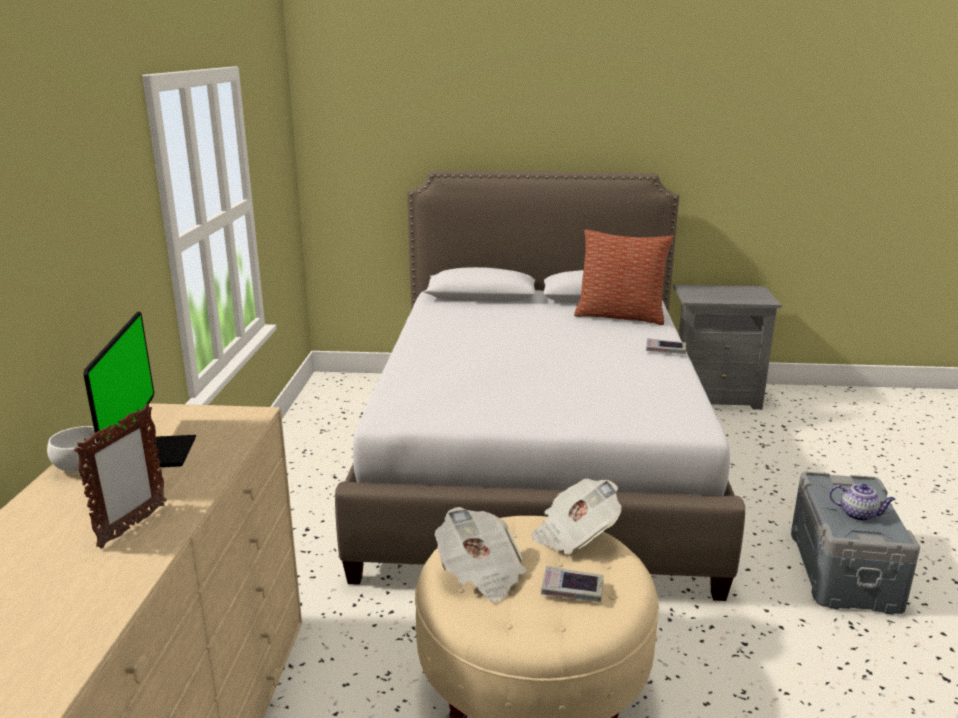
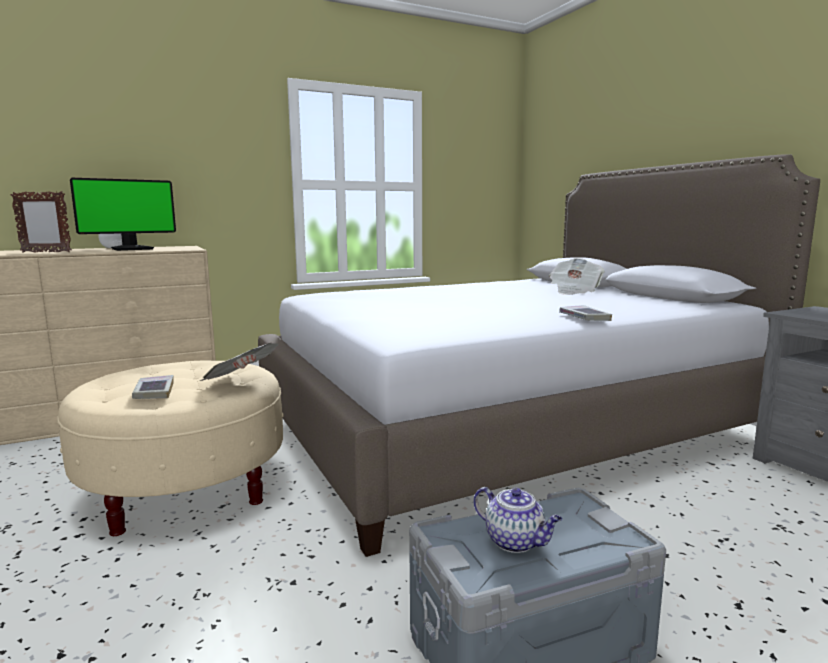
camera: 60 degrees right, 10 degrees down
(480, 573) = (168, 370): newspaper -> newspaper (574, 291)
(620, 316) = (641, 303): pillow -> none
(859, 514) = (516, 542): teapot -> teapot turned 45 degrees counterclockwise

